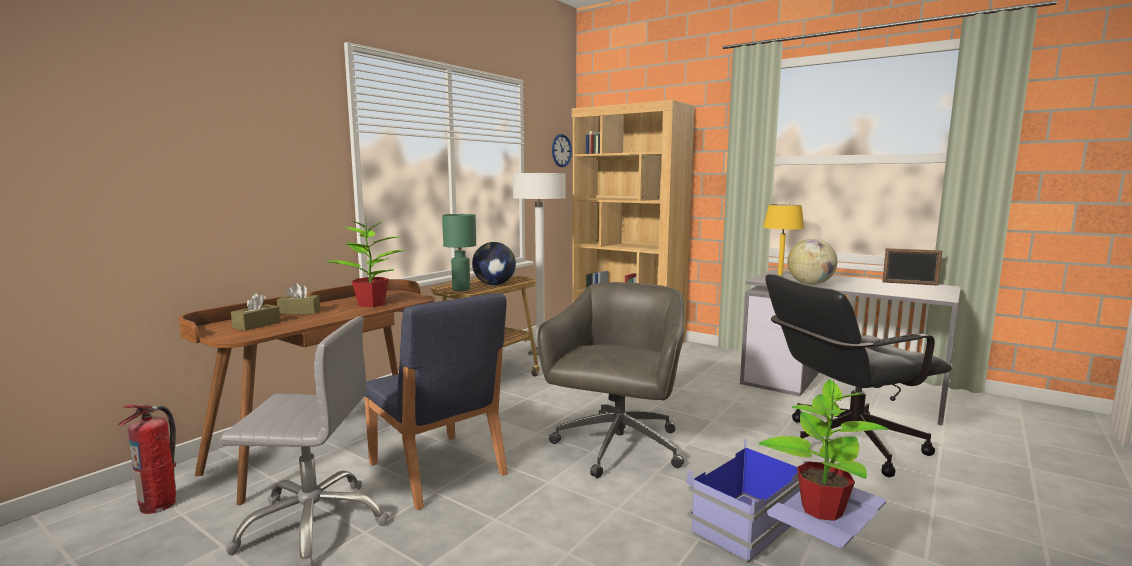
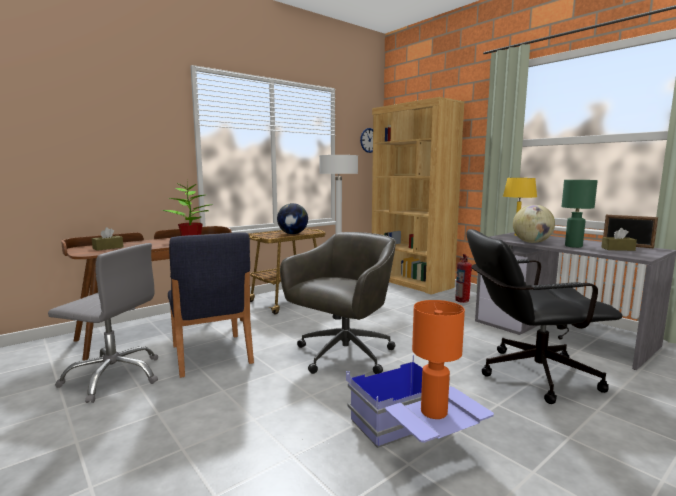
camera: 15 degrees right, 0 degrees up
(159, 505) = (43, 354): fire extinguisher -> fire extinguisher (462, 300)
(299, 312) = (142, 242): brown tissue box -> brown tissue box (618, 249)
(461, 289) = (265, 235): green table lamp -> green table lamp (573, 246)
(821, 509) = (434, 412): potted plant -> orange table lamp

